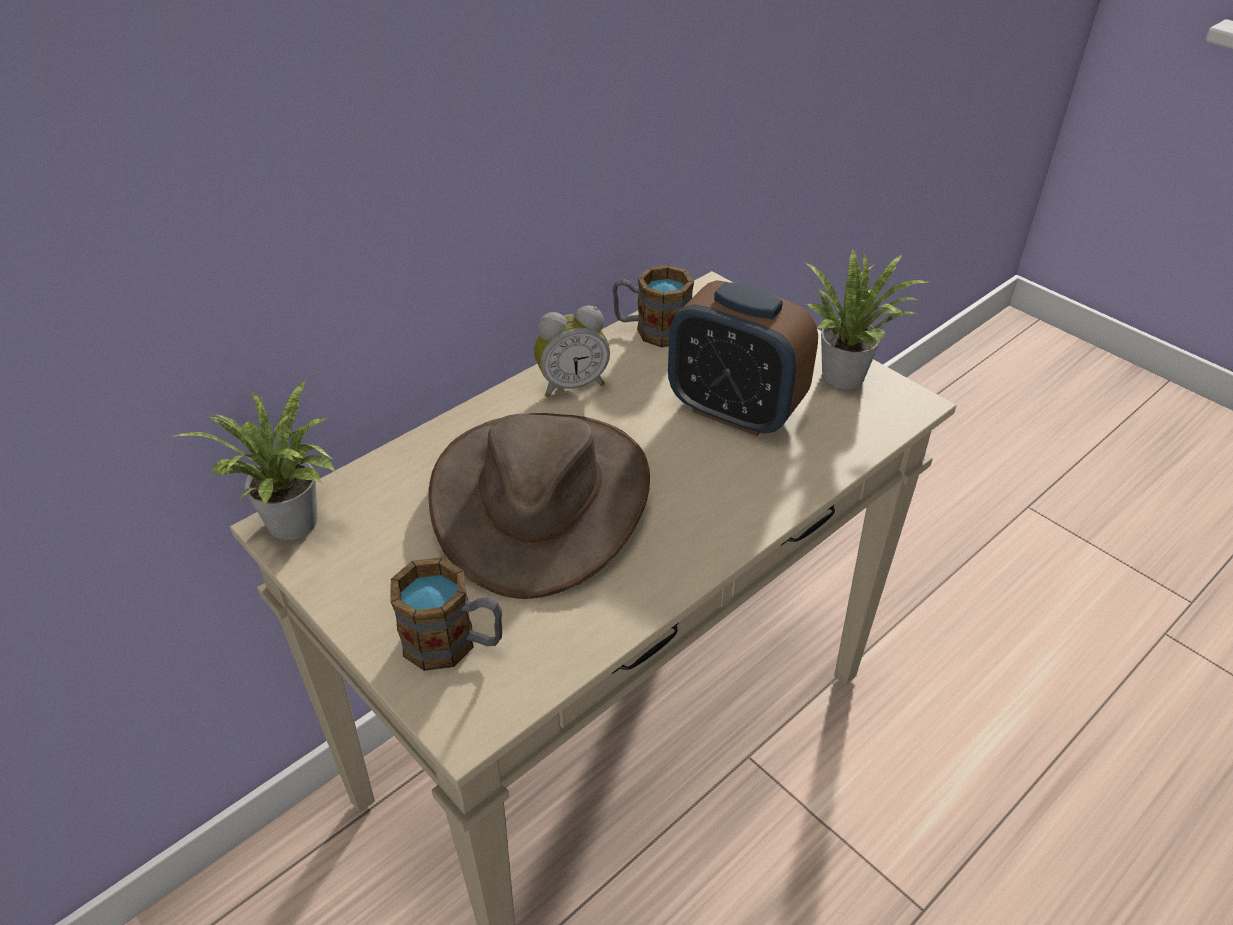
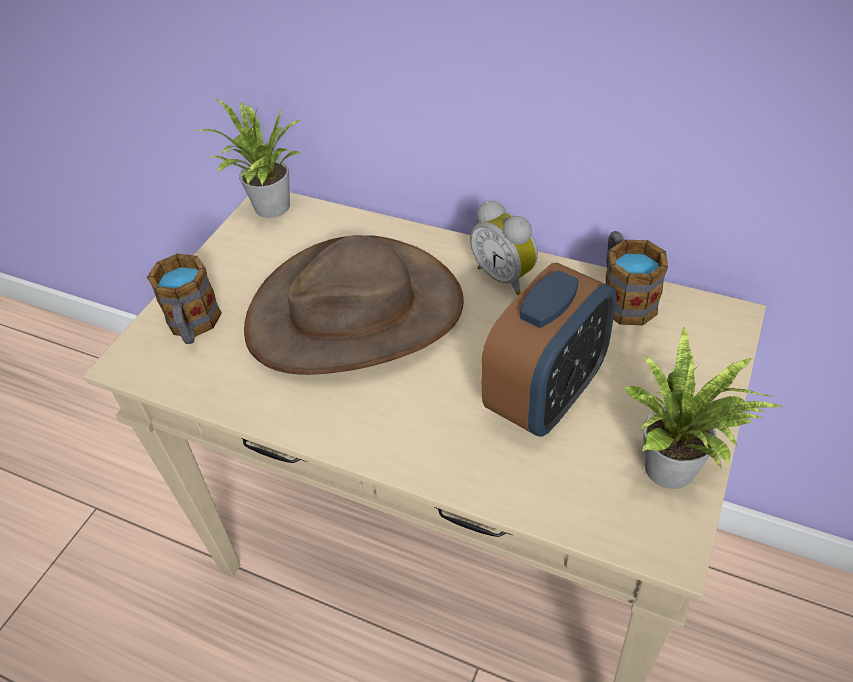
camera: 70 degrees right, 5 degrees up
(735, 411) = (546, 396): alarm clock -> alarm clock turned 150 degrees counterclockwise

